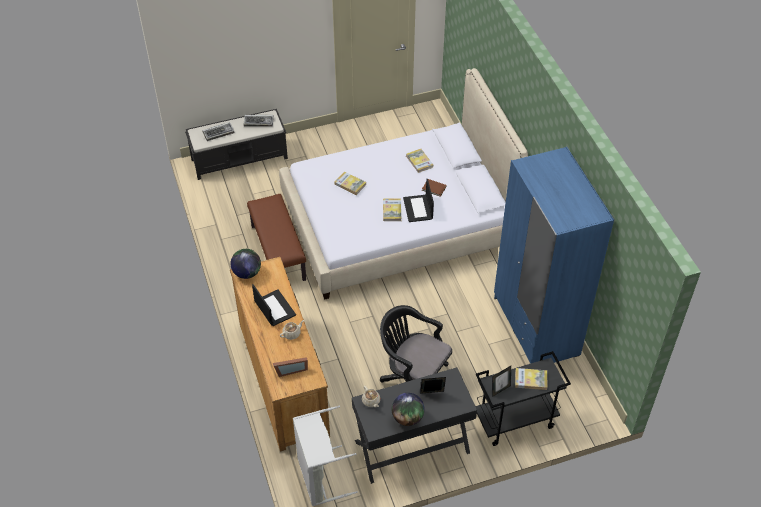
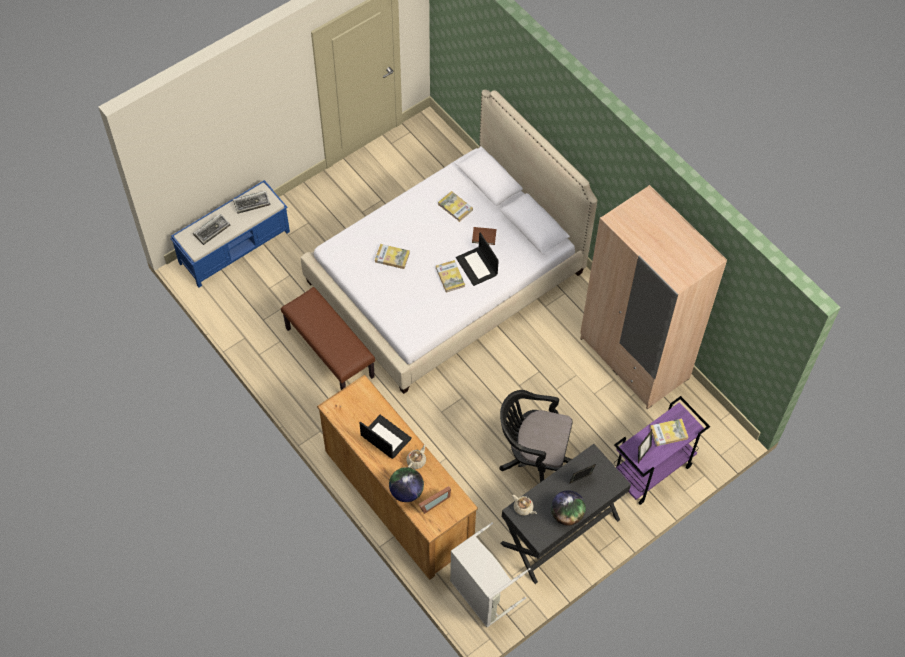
camera: 20 degrees left, 10 degrees up
(240, 158) = (235, 246): black bench -> blue bench
(247, 273) = (337, 405): globe -> globe (406, 491)
(514, 421) = (651, 471): black cart -> purple cart
(536, 326) = (634, 358): blue wardrobe -> beige wardrobe

